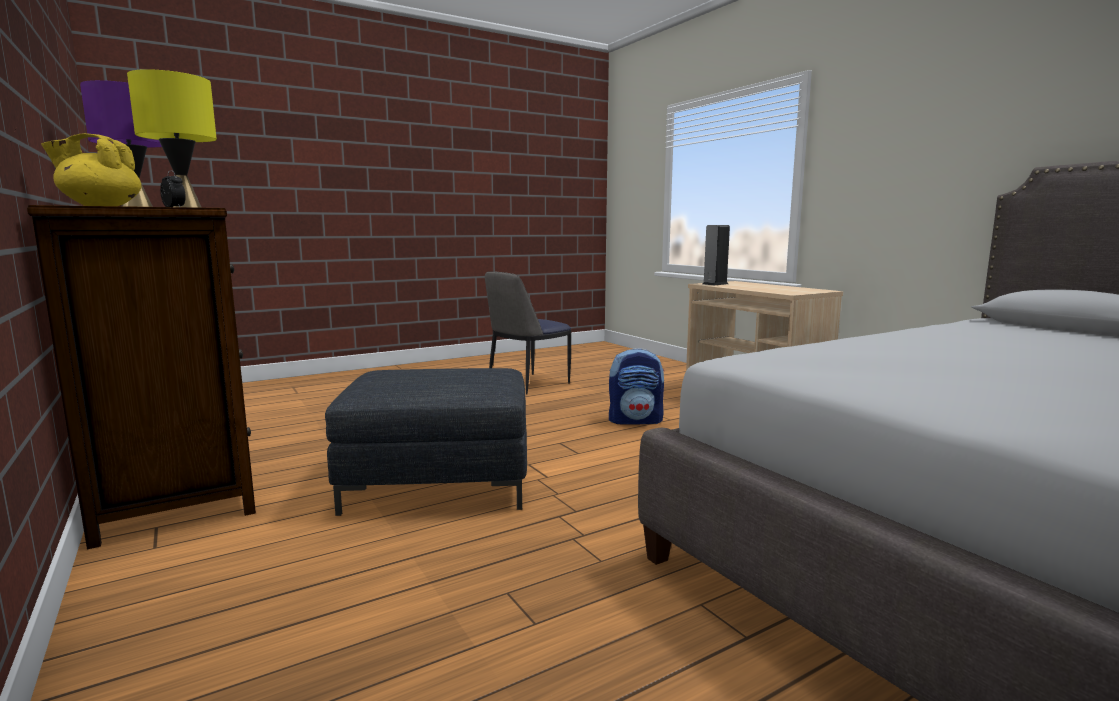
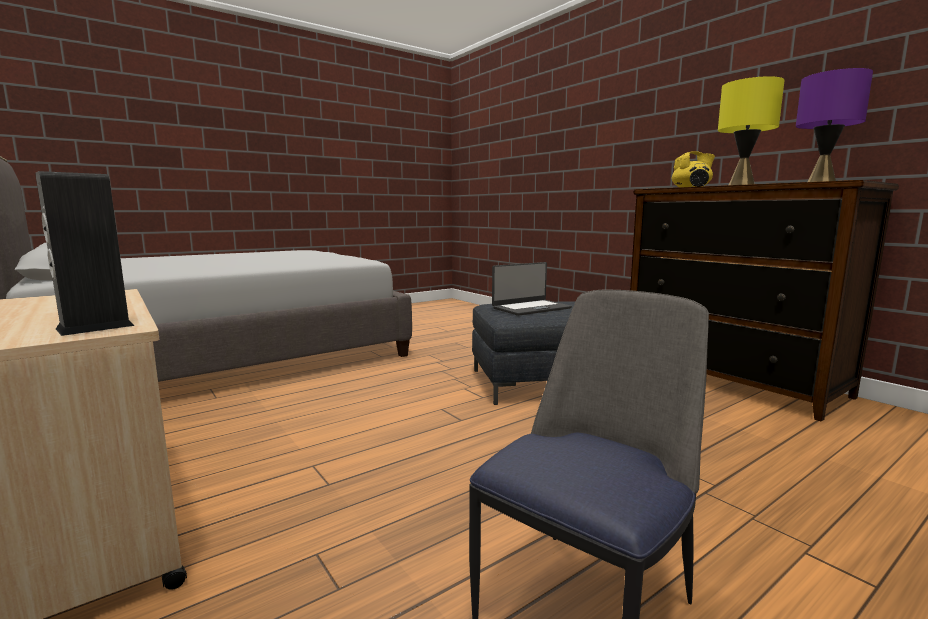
camera: 175 degrees right, 0 degrees up
(454, 377) = (530, 308): none -> laptop
(635, 420) = (363, 460): backpack -> none

